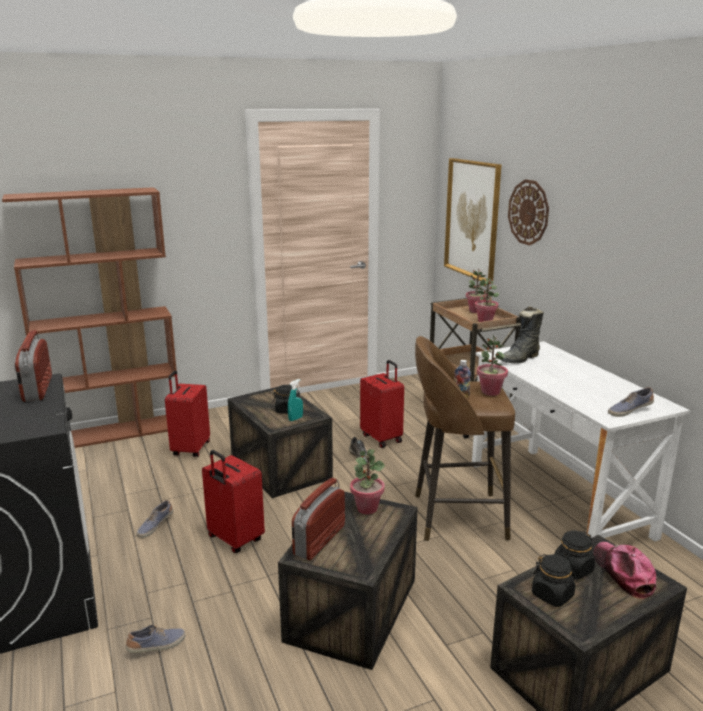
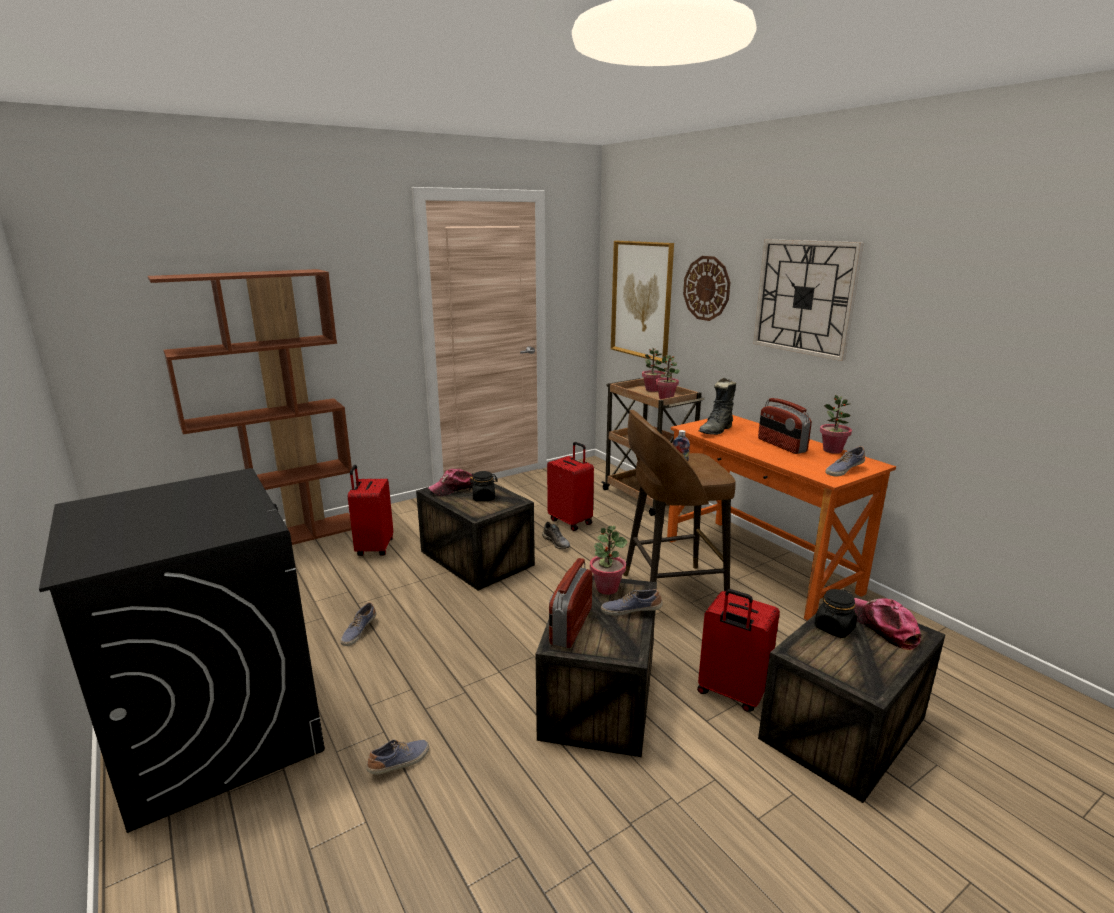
camera: 10 degrees left, 0 degrees up
(37, 389) = (231, 486): radio -> radio (781, 445)
(234, 539) = (451, 637): red suitcase -> red suitcase (731, 693)
(262, 399) = (453, 488): none -> cap
(295, 419) = (496, 505): turquoise spray bottle -> none
(380, 532) = (631, 611): none -> shoe
(490, 392) = (704, 462): potted plant -> potted plant (832, 450)
(552, 595) = (827, 656): black jar -> none
(558, 499) = (759, 565): white desk -> orange desk
(614, 229) = (804, 297): none -> wall clock

